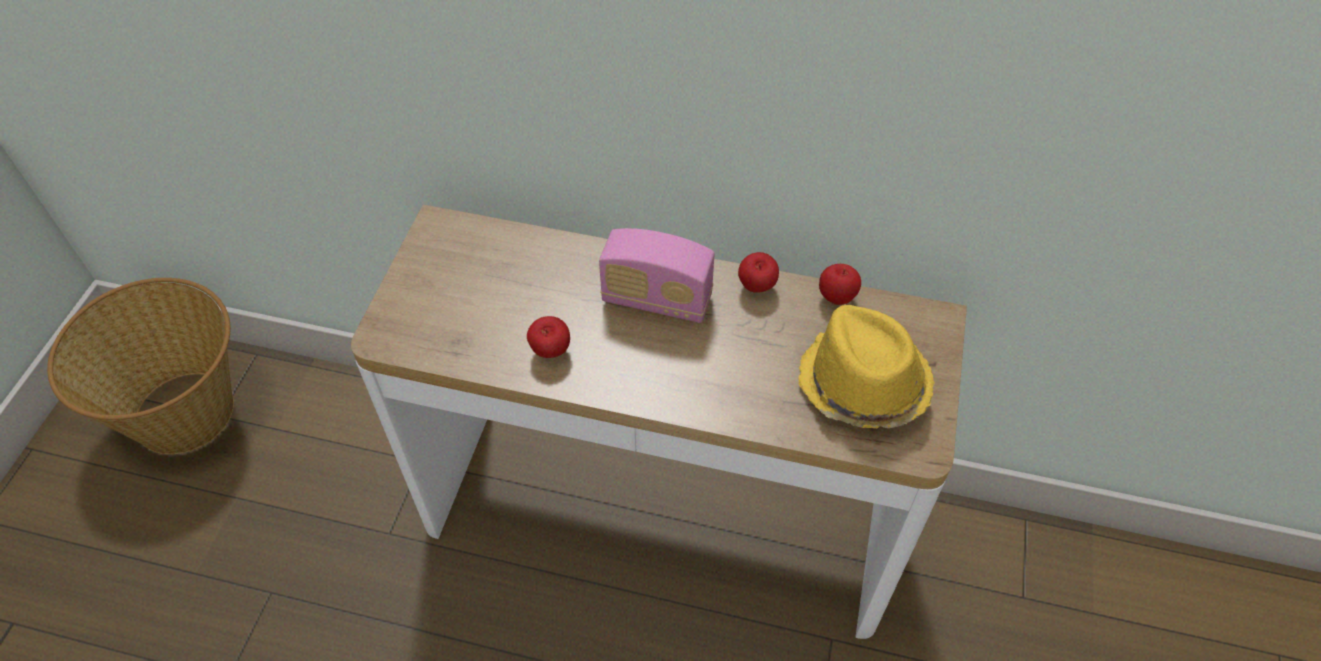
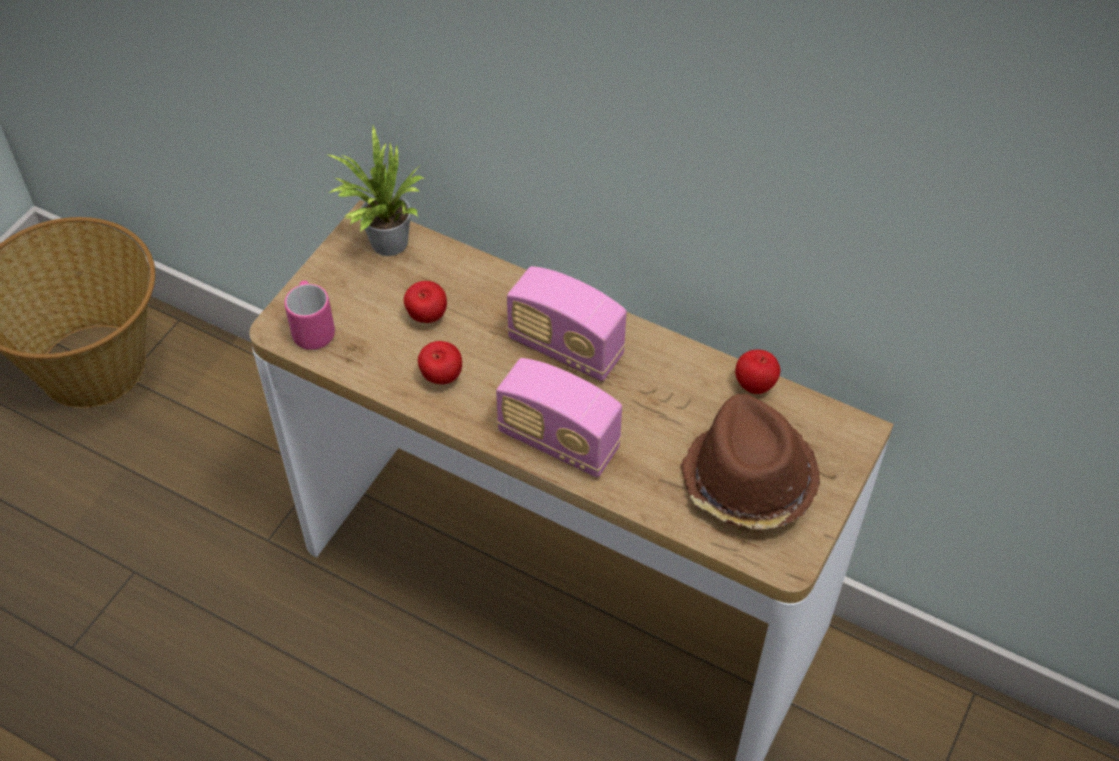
camera: 15 degrees right, 0 degrees up
(412, 331) = (312, 328): none -> pink mug
(458, 239) = (384, 243): none -> potted plant
(679, 387) = (558, 441): none -> radio
(756, 287) = (674, 357): apple -> apple (427, 318)
(861, 384) = (747, 481): yellow hat -> brown hat

